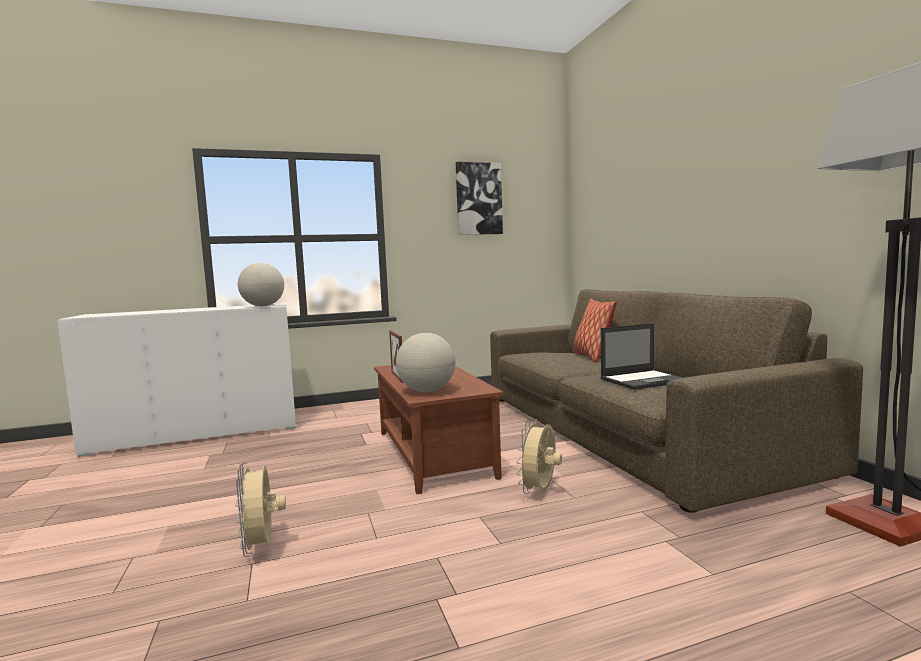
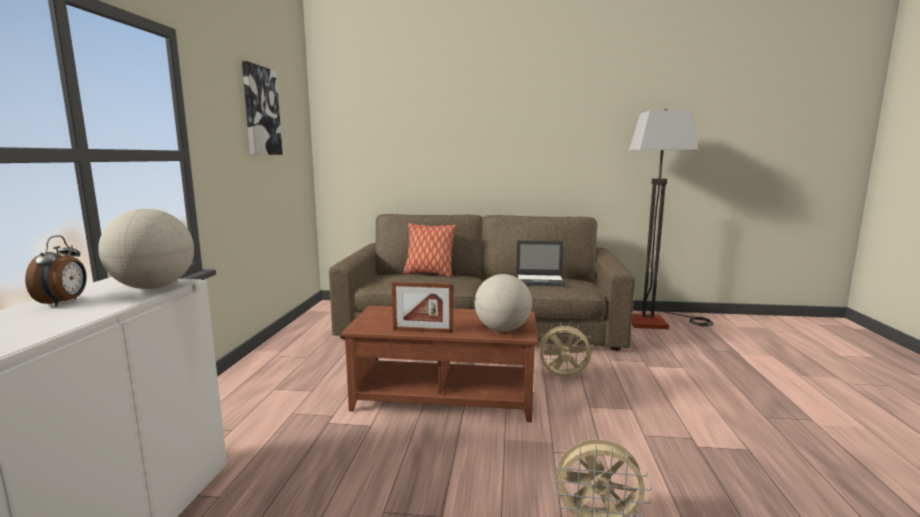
camera: 65 degrees left, 5 degrees up
(232, 306) = (64, 302): none -> alarm clock
(540, 492) = (563, 377): beige fan -> beige fan turned 135 degrees clockwise
(644, 380) = (540, 281): laptop -> laptop turned 90 degrees clockwise

